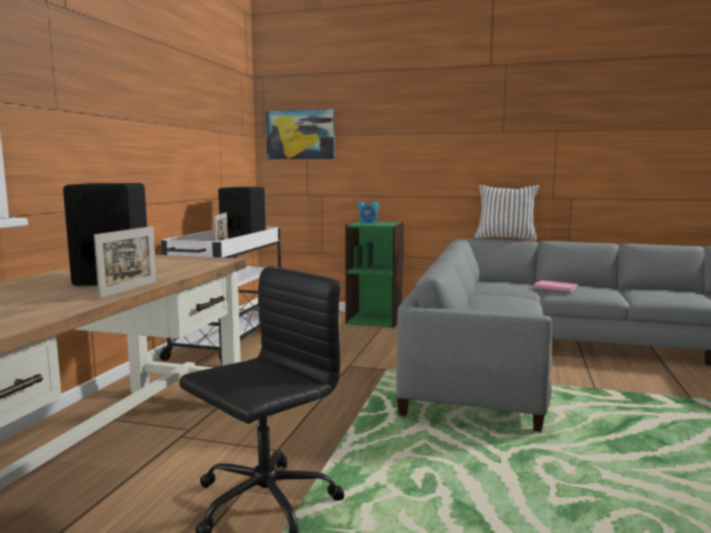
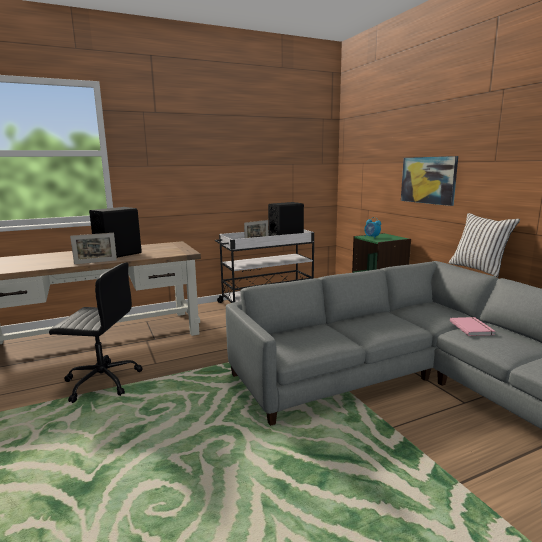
camera: 50 degrees right, 5 degrees up
(300, 134) = (359, 162): picture -> picture (428, 180)

